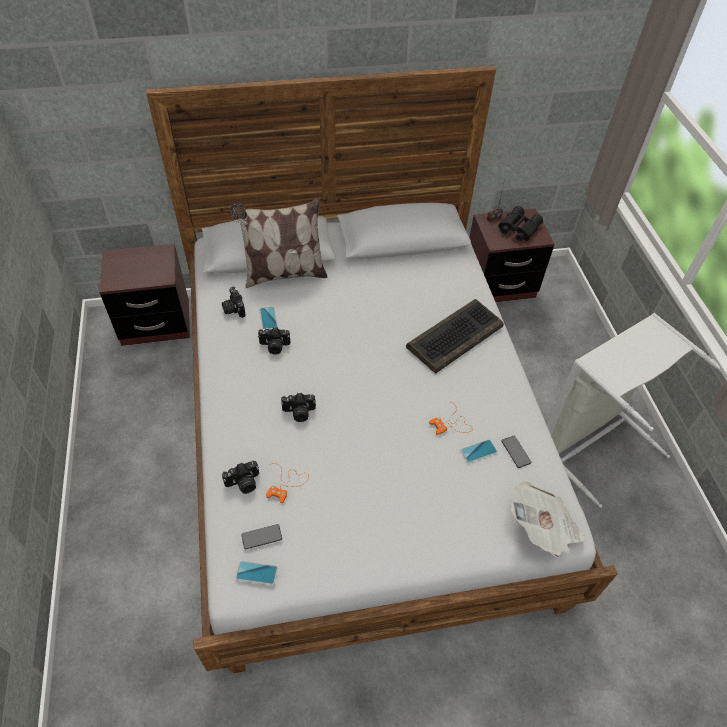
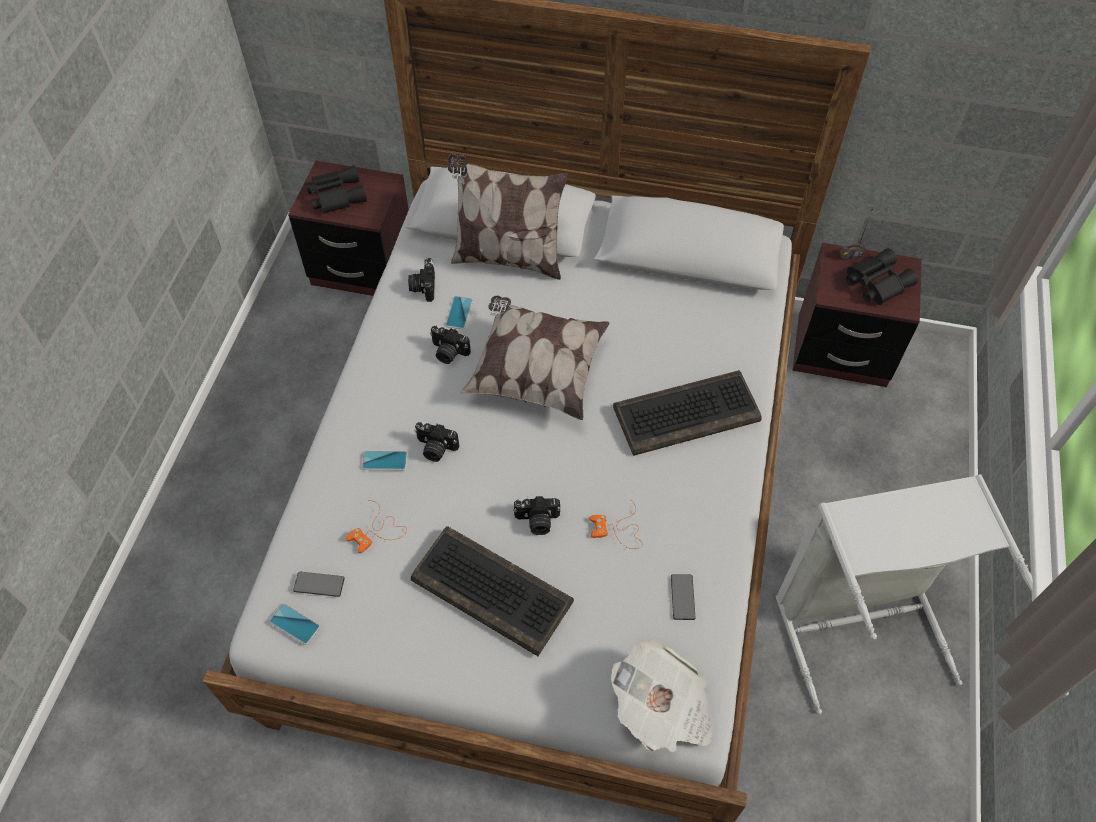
camera: 25 degrees right, 5 degrees up
(130, 269) = (335, 195): none -> black binoculars
(243, 483) = (330, 513): camera -> camera (537, 521)
(342, 341) = (536, 372): none -> pillow
(391, 493) = (494, 590): none -> keyboard
(478, 451) = (634, 578): phone -> phone (384, 461)

